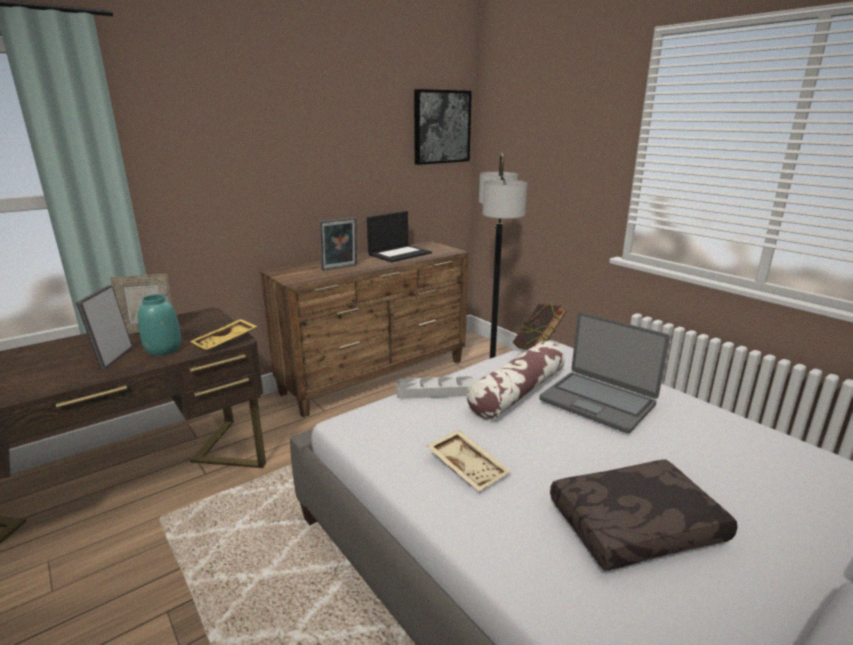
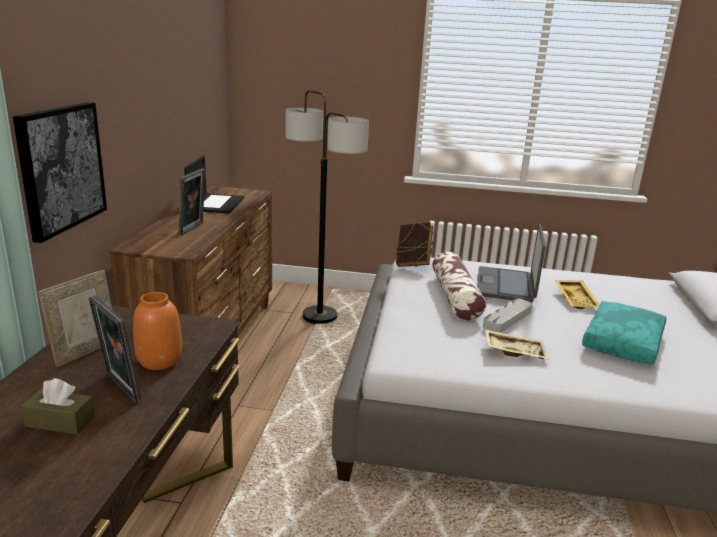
camera: 45 degrees left, 0 degrees up
(58, 363) = (60, 421): none -> brown tissue box
(164, 350) = (160, 360): turquoise vase -> orange vase
(226, 342) = (208, 331): yellow tray -> yellow tray (576, 300)
(436, 391) = (409, 315): grey tray -> grey tray (507, 319)
(441, 127) = (209, 60): picture -> picture (61, 168)
(598, 401) = (506, 286): laptop -> laptop turned 105 degrees clockwise
(635, 527) = (624, 343): brown pillow -> turquoise pillow

